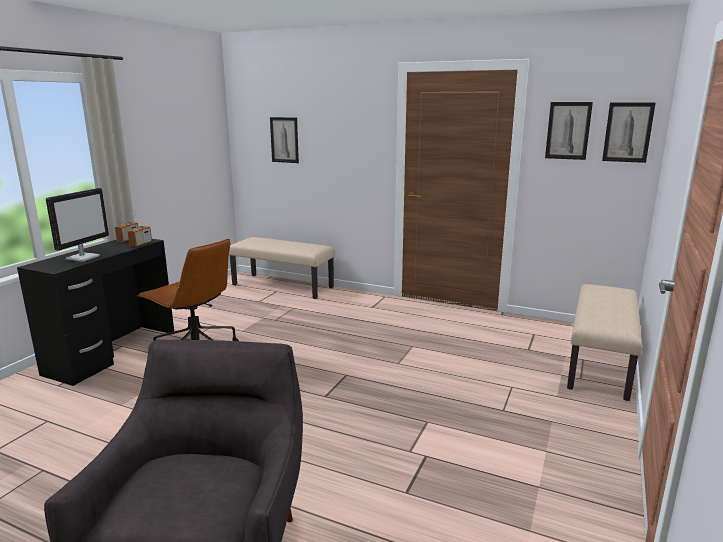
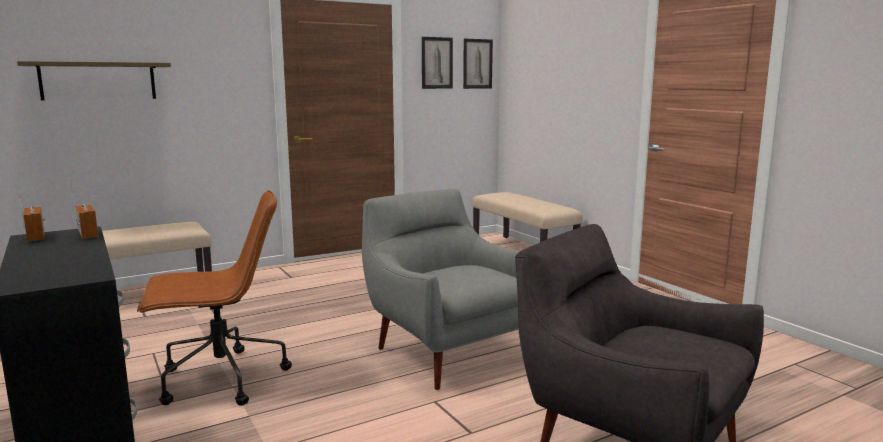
camera: 55 degrees left, 5 degrees down
(83, 257) = (66, 261): monitor -> none
(284, 140) = (98, 81): picture -> shelf
(311, 410) = (448, 351): none -> grey armchair

